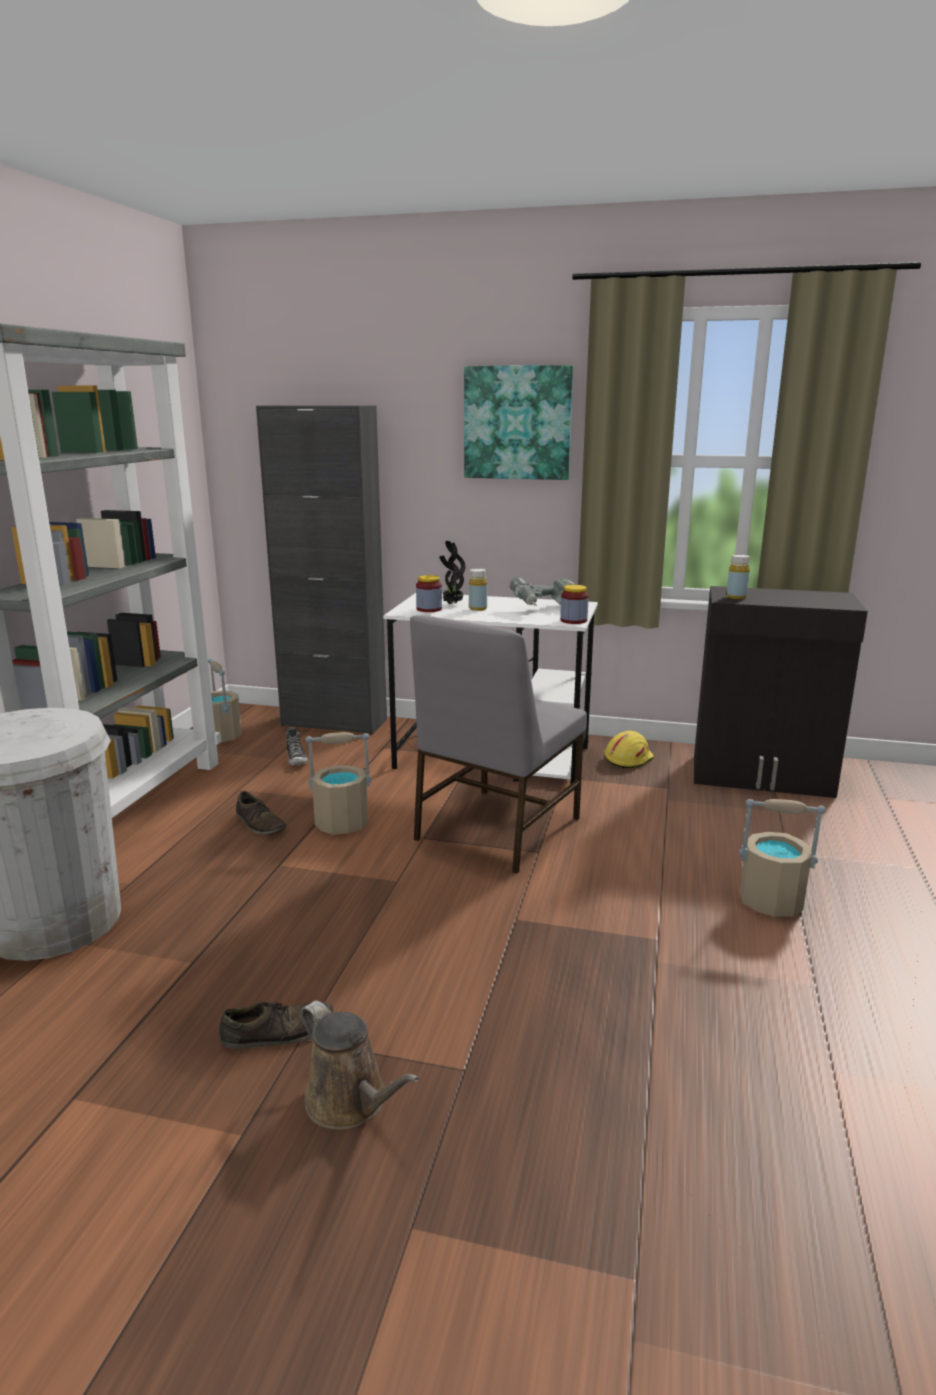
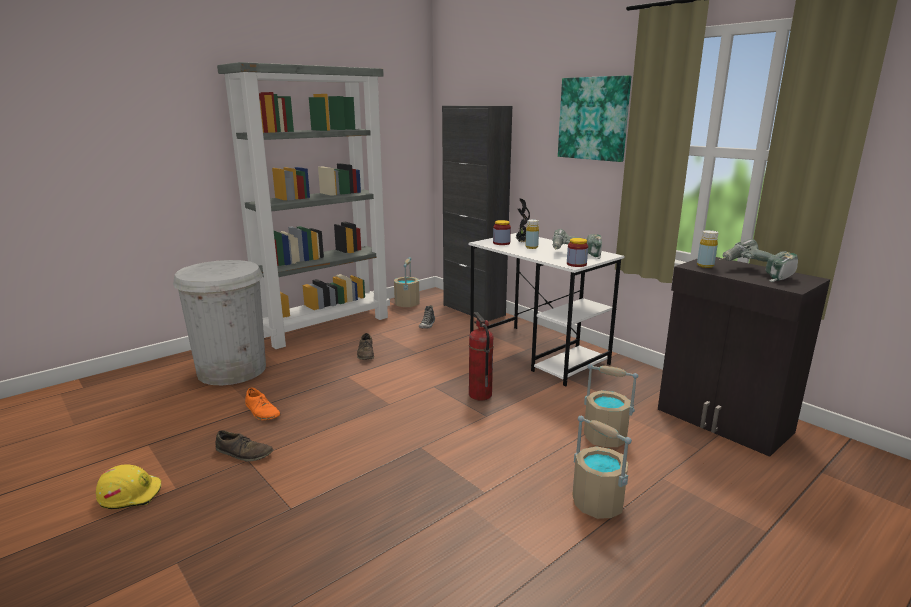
camera: 35 degrees right, 0 degrees up
(215, 963) = (262, 411): none -> orange shoe
(342, 823) = (404, 365): beige bucket -> beige bucket (605, 437)
(351, 1102) = (228, 497): brown watering can -> none
(495, 829) = (479, 395): grey chair -> fire extinguisher
(627, 759) = (630, 379): yellow hard hat -> yellow hard hat (130, 494)
(790, 597) = (755, 273): none -> power drill

